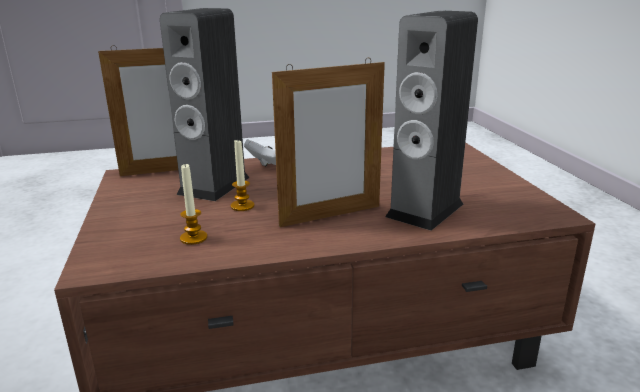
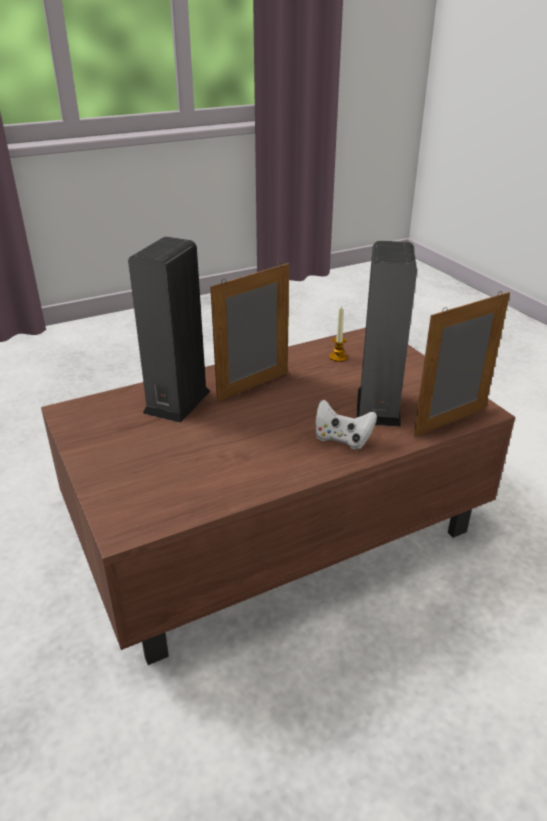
camera: 165 degrees right, 10 degrees up
(242, 206) = (330, 387): candle -> none

